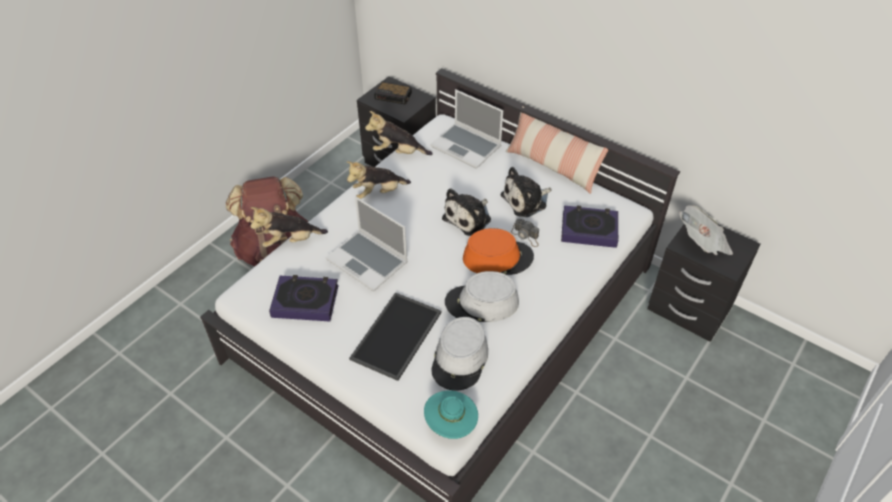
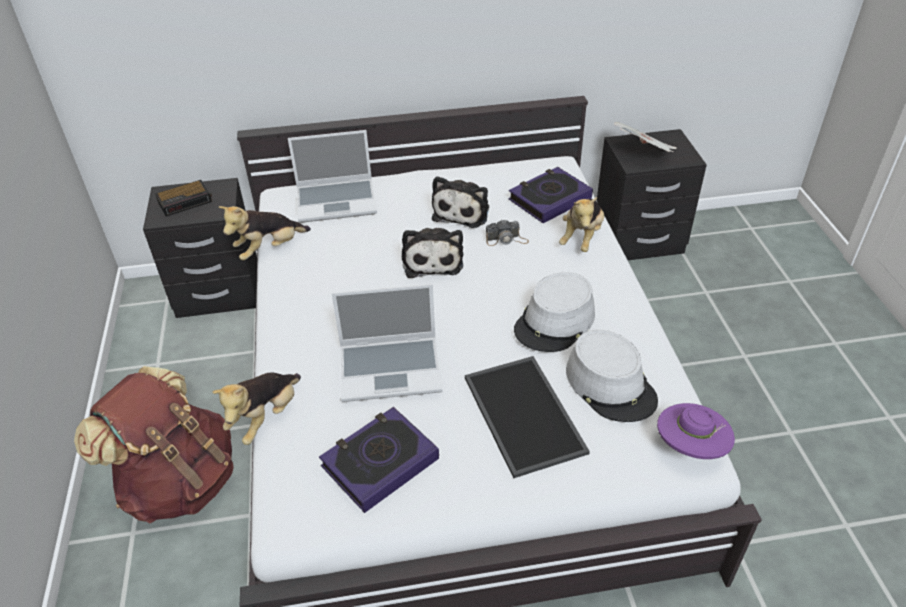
camera: 45 degrees left, 5 degrees down
(378, 193) = (303, 300): plush toy -> plush toy (581, 238)
(451, 424) = (690, 448): turquoise hat -> purple hat
(497, 258) = (510, 274): orange hat -> none
(552, 166) = (443, 170): pillow -> none

